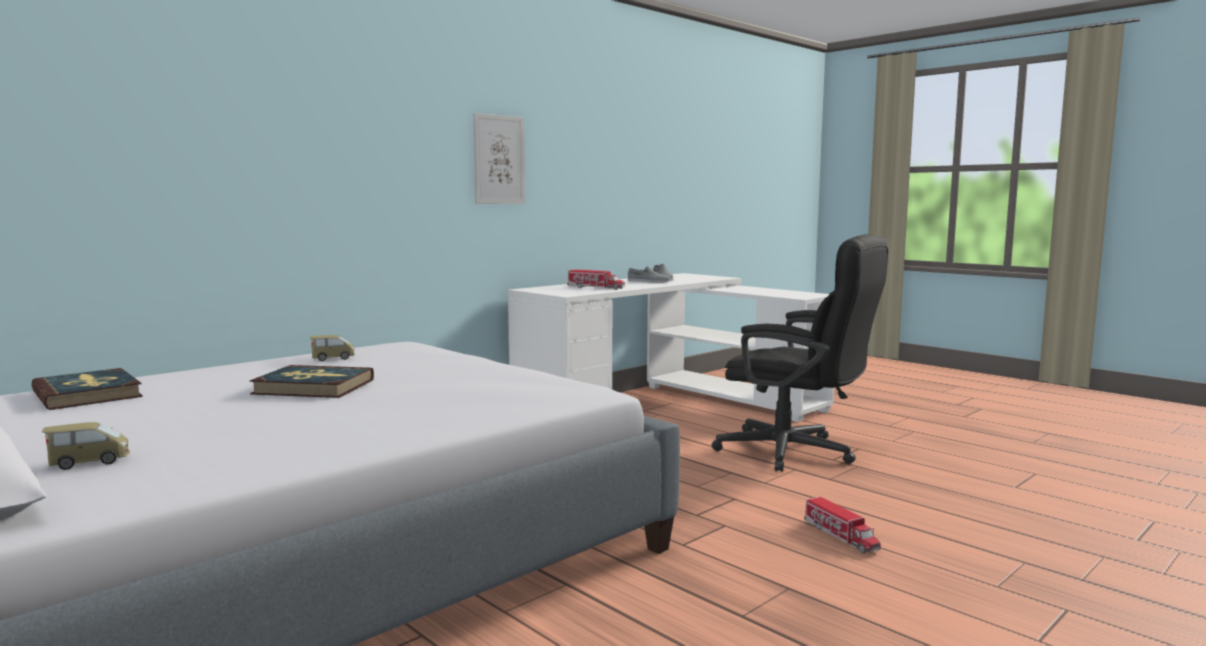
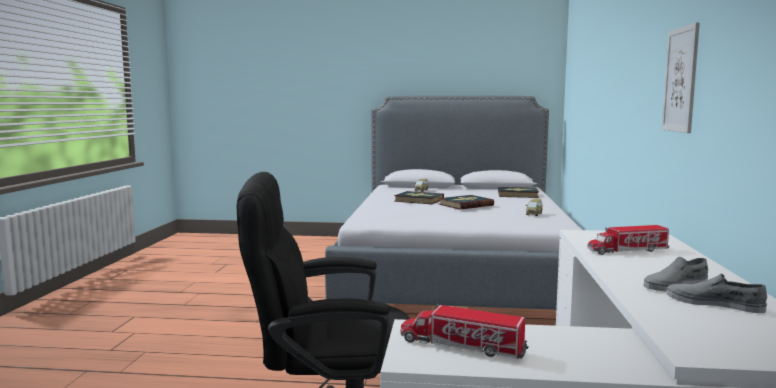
camera: 140 degrees right, 0 degrees up
(309, 416) = (419, 200): none -> book
(841, 536) = (243, 354): toy truck -> toy truck (462, 346)

